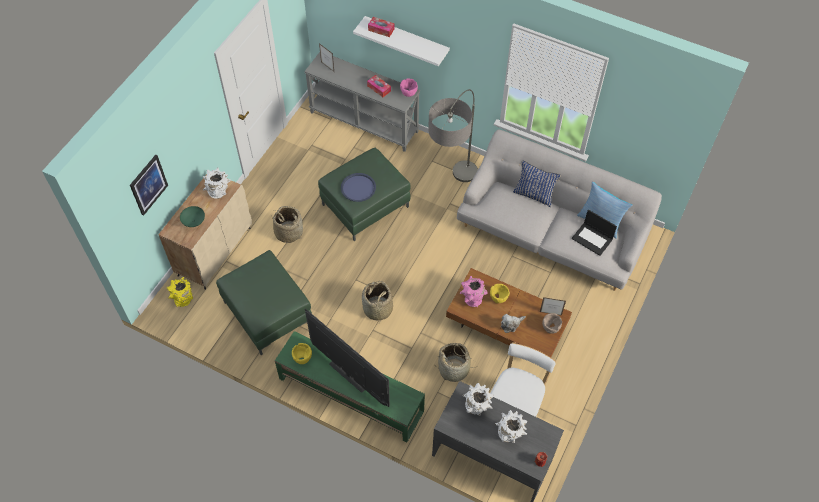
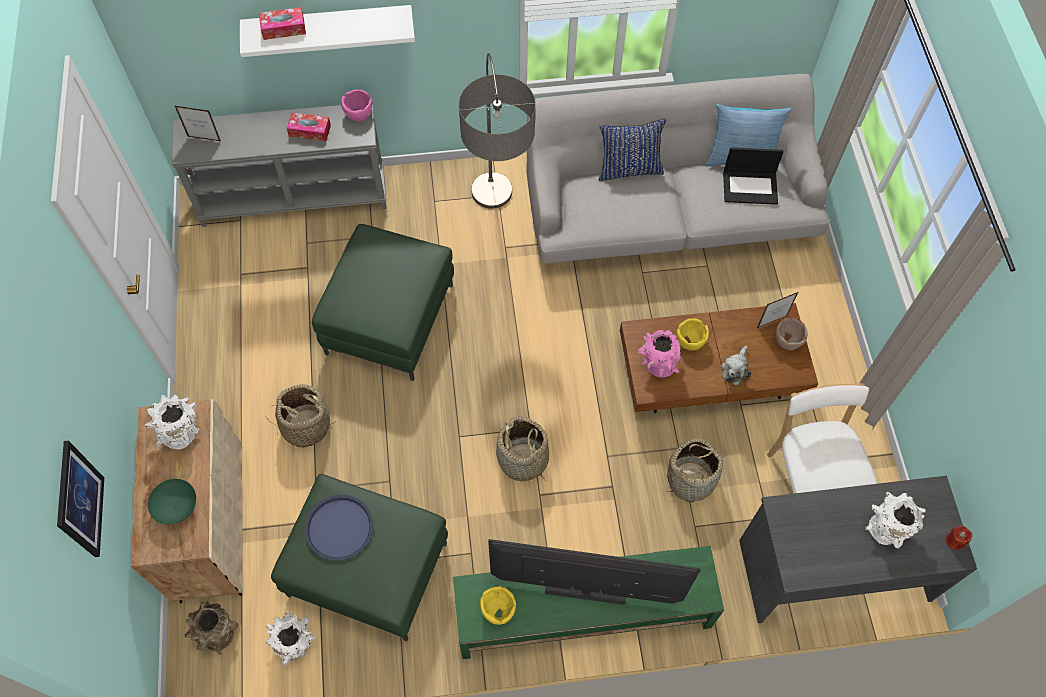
camera: 35 degrees left, 5 degrees up
(183, 299) = (217, 633): yellow vase -> brown vase
(358, 188) = (384, 298): blue tray -> blue tray (339, 528)
(477, 406) = (814, 518): white vase -> white vase (295, 643)

